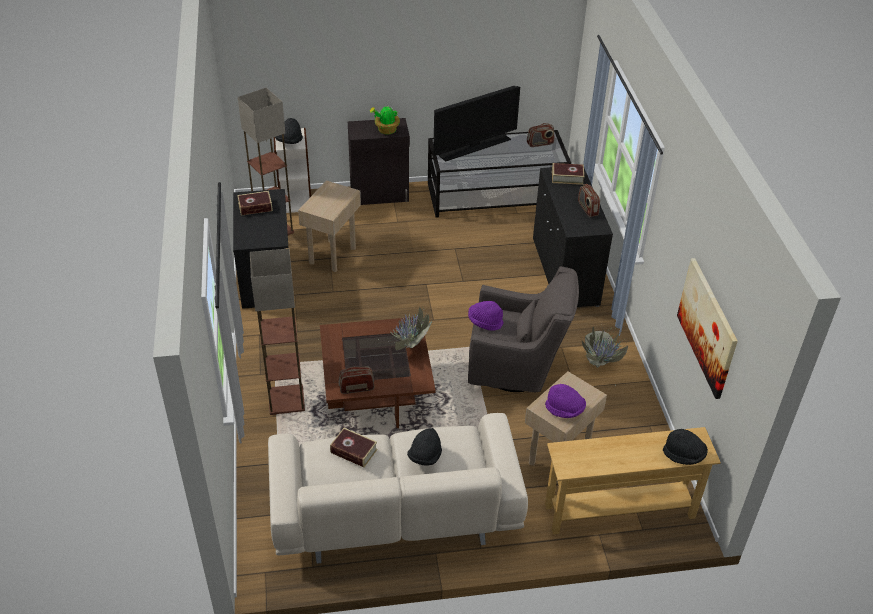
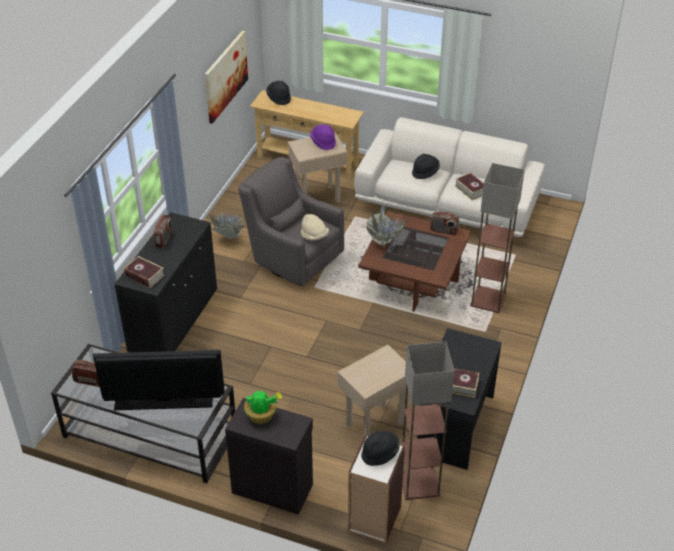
camera: 150 degrees left, 0 degrees up
(485, 322) = (314, 236): purple hat -> beige hat

